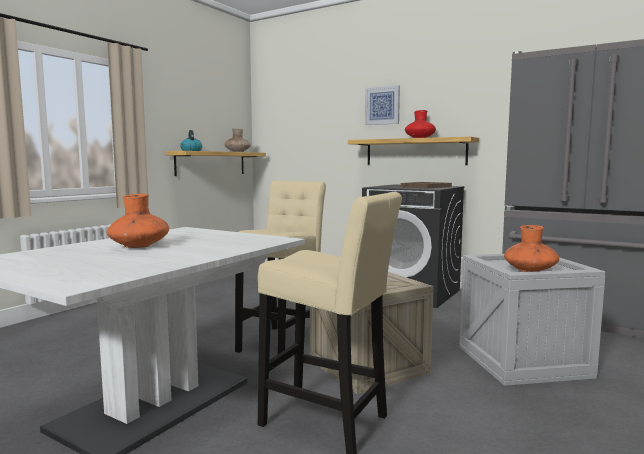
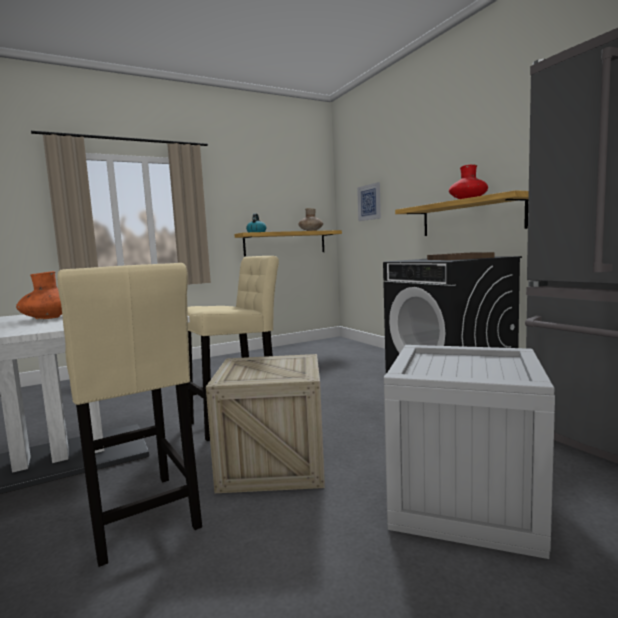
camera: 30 degrees right, 0 degrees up
(382, 105) = (437, 166): picture -> picture (369, 202)
(530, 270) = (450, 374): orange vase -> none

